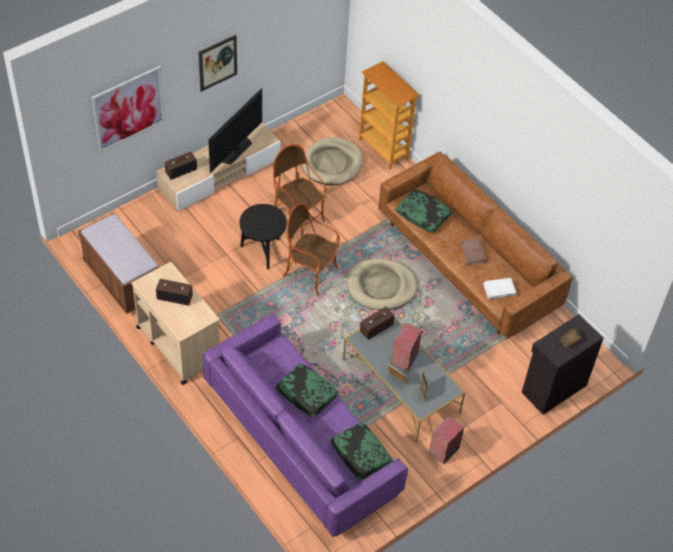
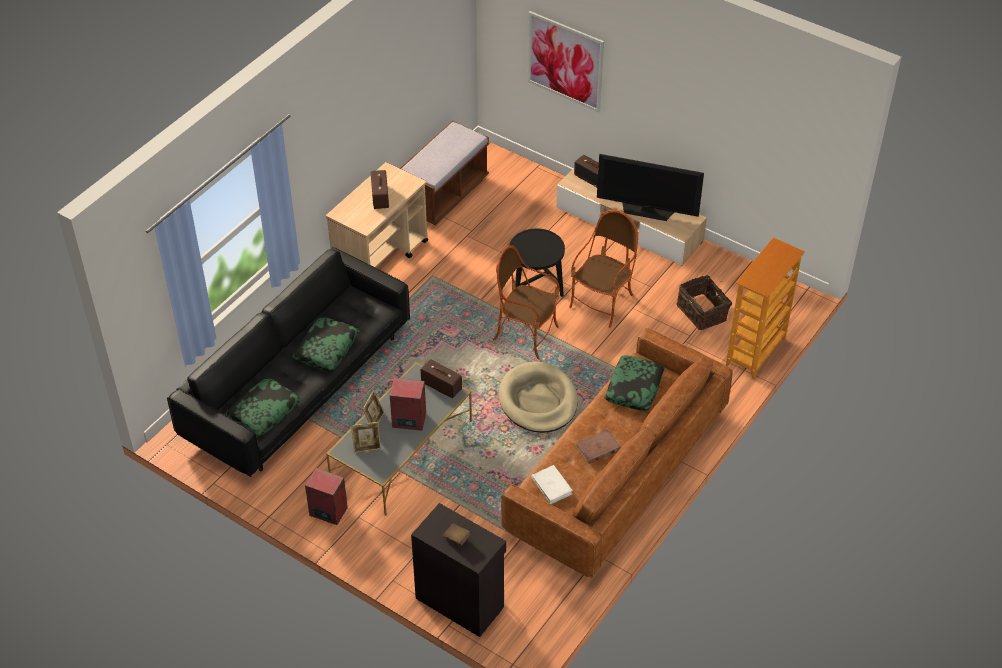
camera: 75 degrees right, 5 degrees down
(217, 63) = (669, 99): picture -> none
(302, 440) = (298, 385): purple sofa -> black sofa
(310, 273) = (526, 335): armchair -> armchair turned 75 degrees counterclockwise
(332, 163) = (703, 312): beige dog bed -> basket

